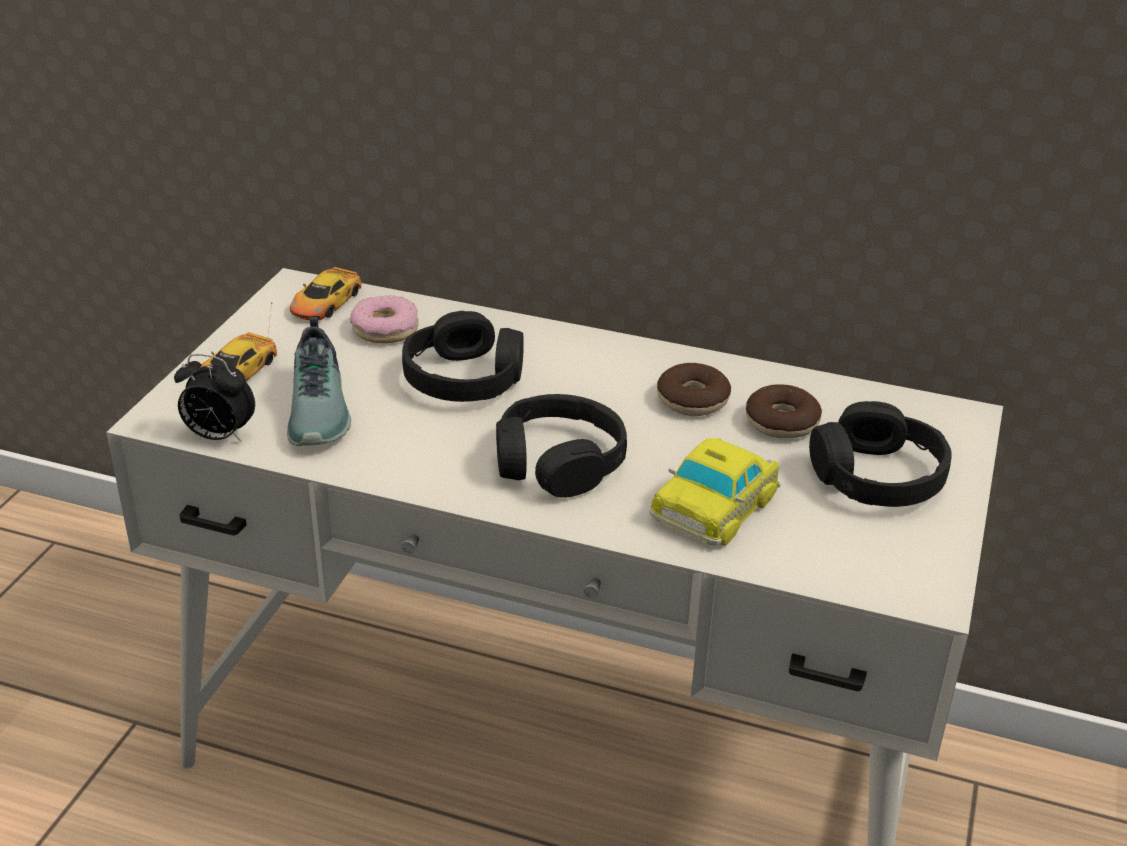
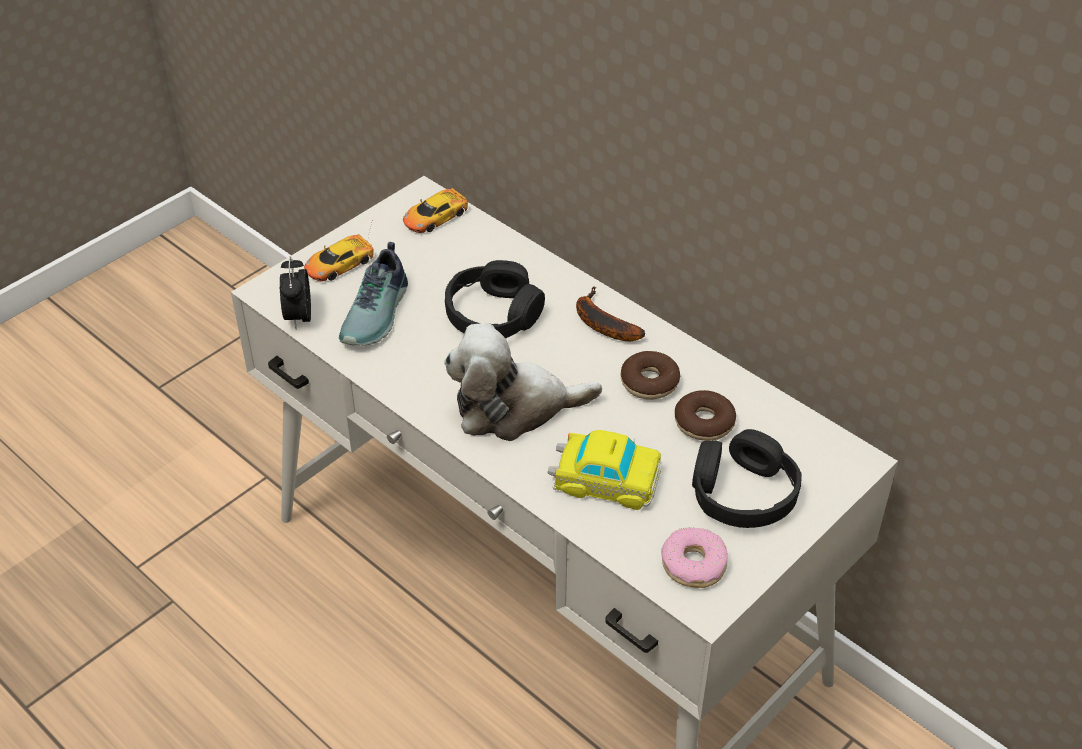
camera: 25 degrees right, 10 degrees up
(218, 436) = (298, 317): alarm clock -> alarm clock turned 45 degrees clockwise
(385, 329) = (463, 253): donut -> donut (694, 564)
(558, 462) = (514, 408): black headphones -> plush toy
(595, 358) = (601, 323): none -> banana
(716, 503) = (604, 478): toy car -> toy car turned 135 degrees counterclockwise

